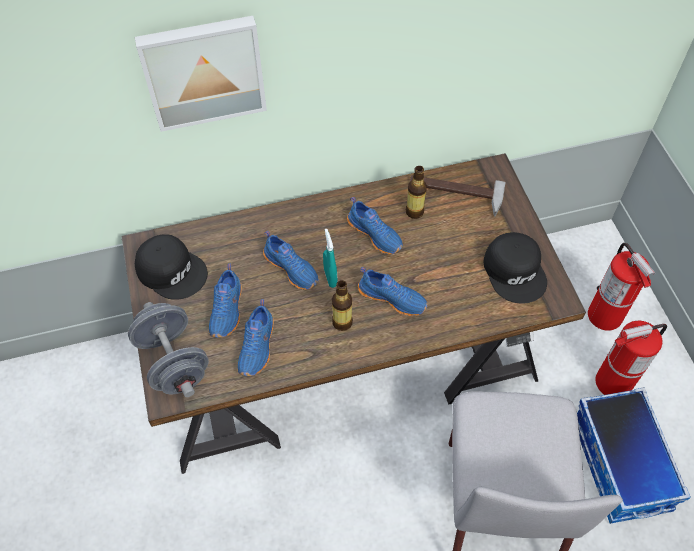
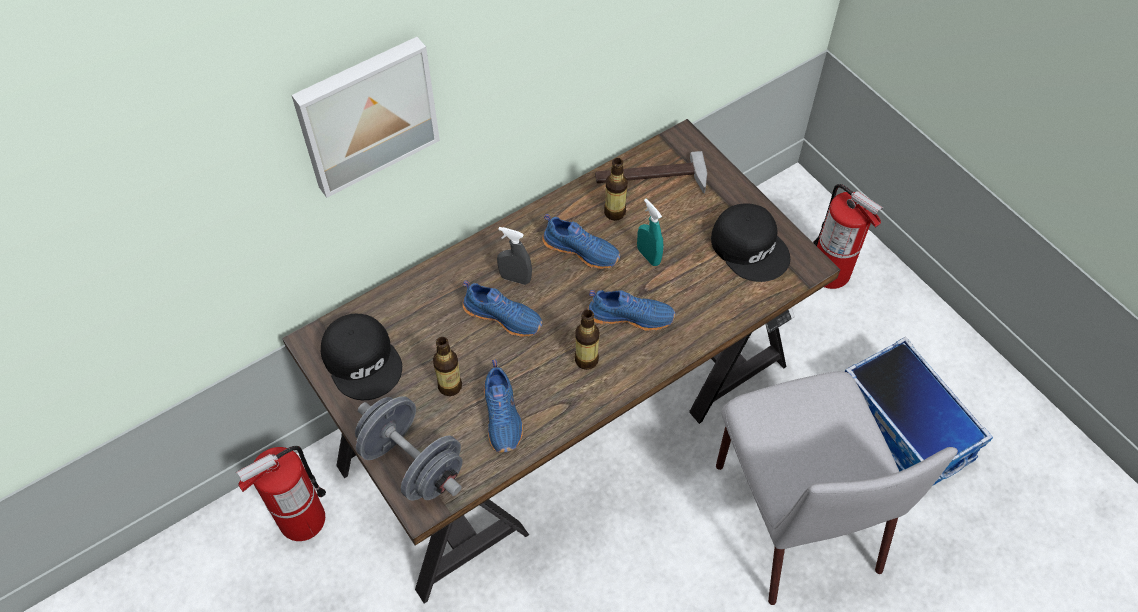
camera: 20 degrees left, 0 degrees up
(172, 270) = (363, 360): black cap -> black cap turned 45 degrees clockwise
(228, 310) = (450, 386): blue shoe -> bottle
(313, 241) = (515, 278): none -> grey spray bottle
(330, 277) = (551, 314): turquoise spray bottle -> turquoise spray bottle (648, 256)
(613, 382) = (865, 343): fire extinguisher -> fire extinguisher (301, 520)

